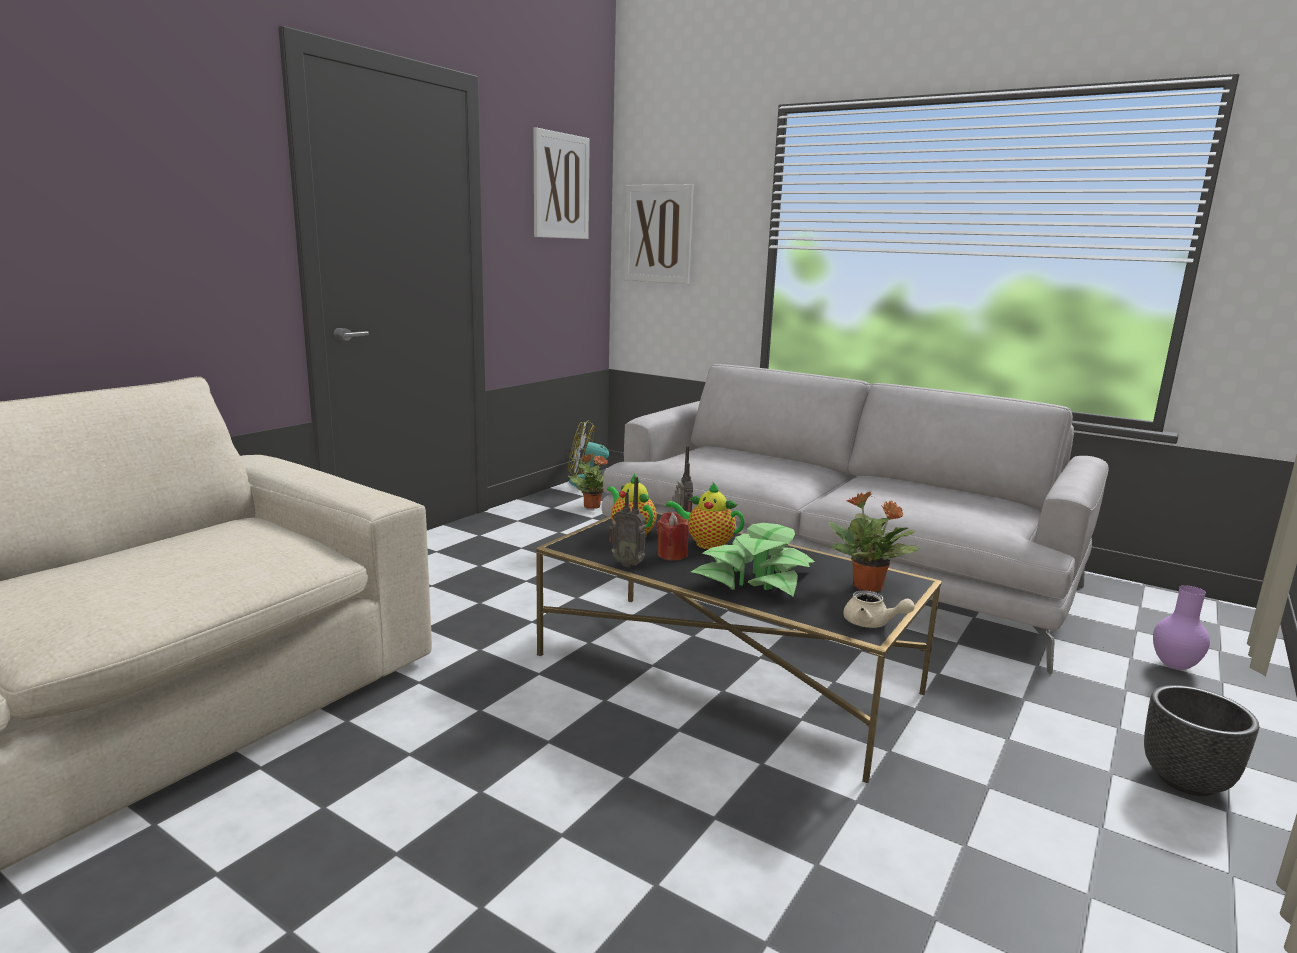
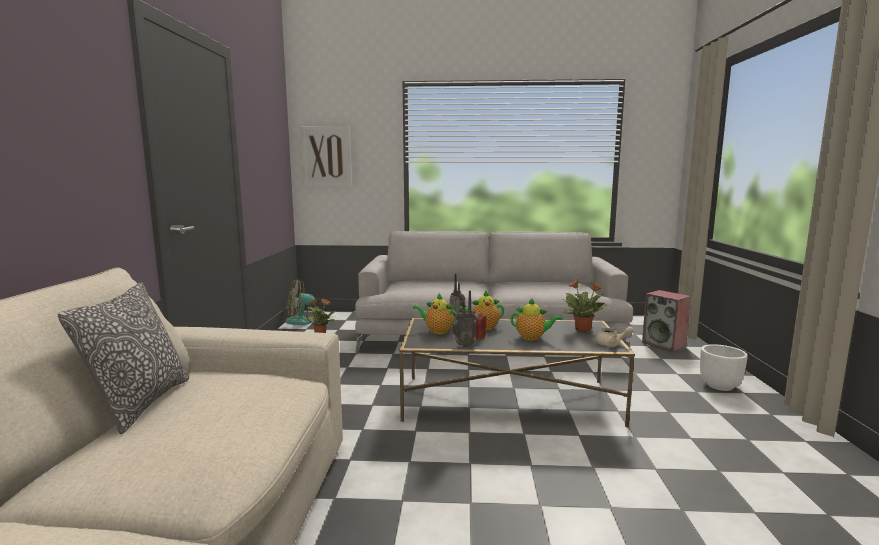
camera: 30 degrees left, 5 degrees down
(147, 539) = (141, 403): none -> pillow
(561, 186) = (269, 125): picture -> none
(754, 578) = (532, 338): potted plant -> teapot
(1175, 666) = (664, 344): purple vase -> speaker
(1187, 781) = (720, 386): black planter -> white planter

